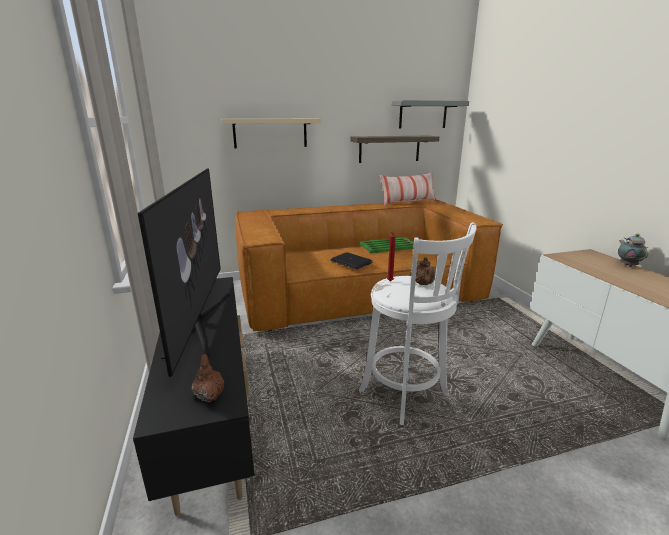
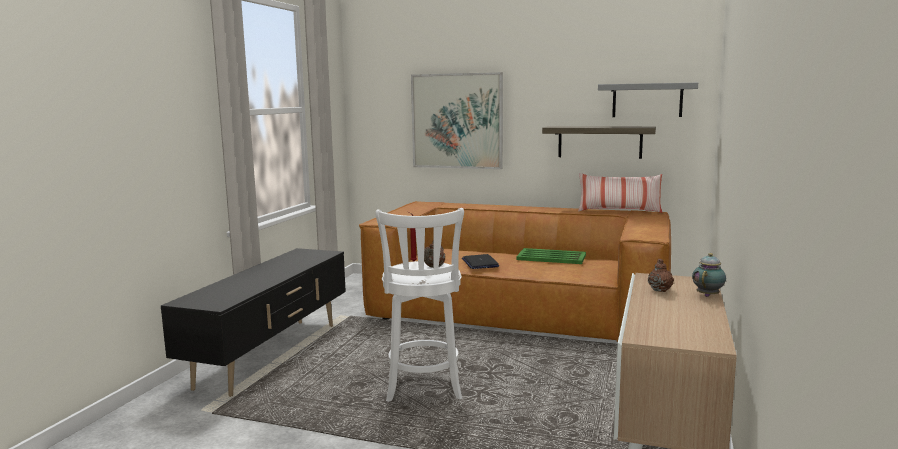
camera: 35 degrees right, 10 degrees down
(200, 322) = (272, 271): television -> none
(209, 395) = (217, 300): brown teapot -> brown teapot (659, 290)
(270, 133) = (457, 121): beige shelf -> picture

